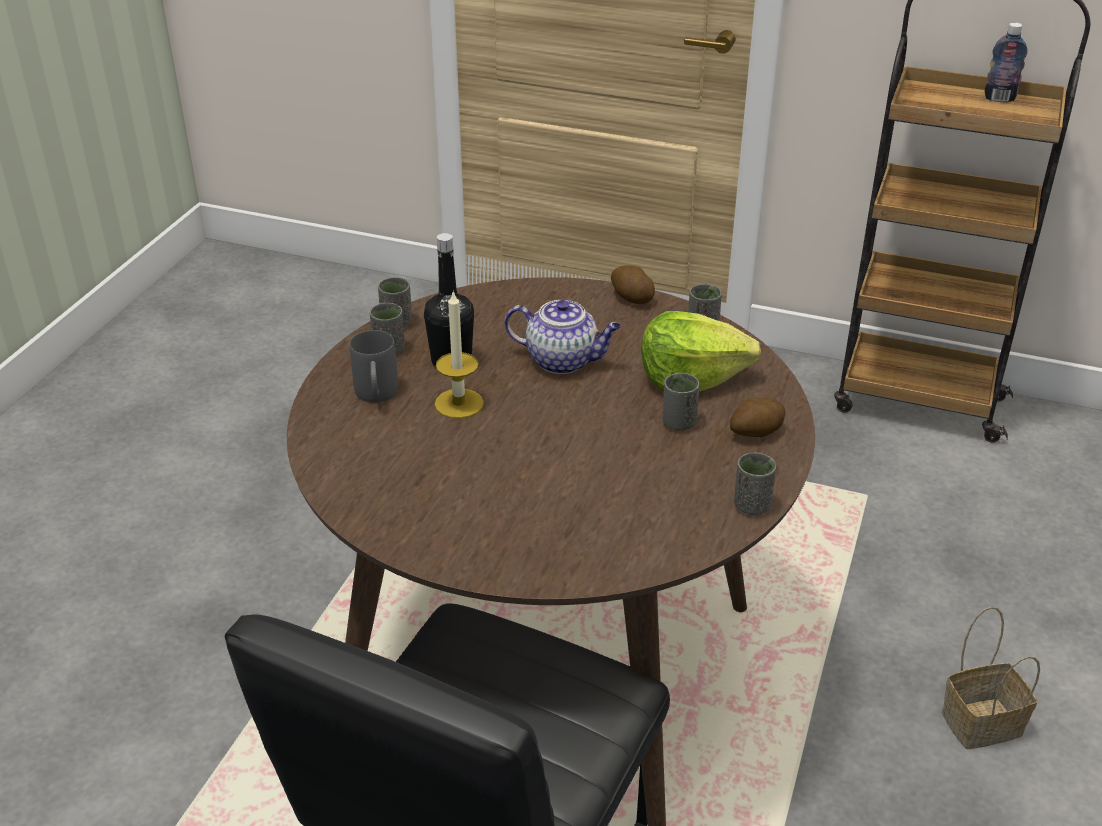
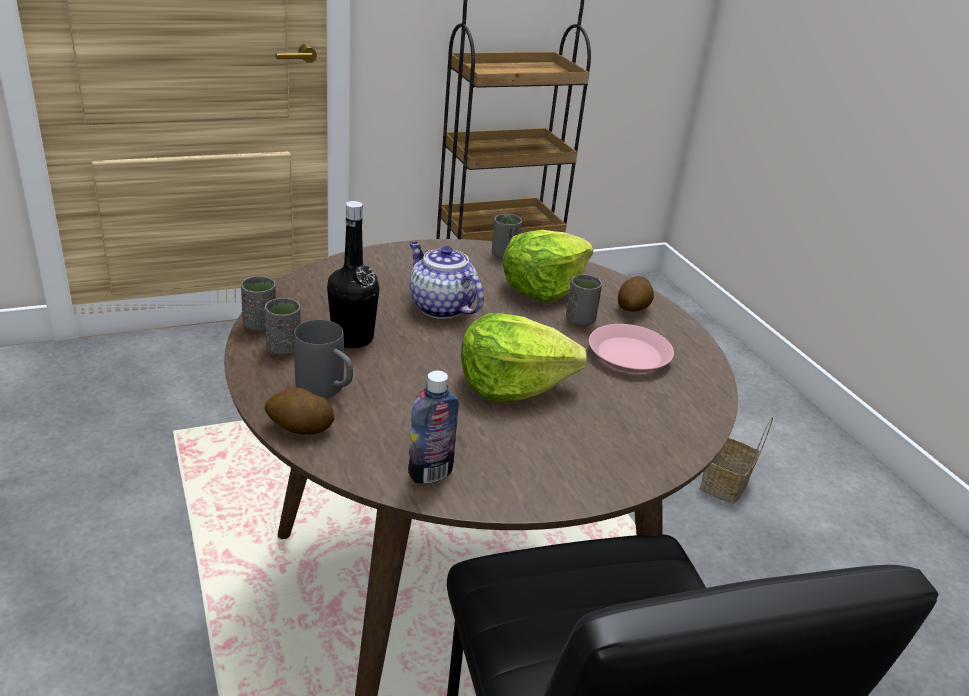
camera: 45 degrees left, 5 degrees down
(459, 403) = (406, 368): candle -> none
(525, 454) = (512, 384): none -> lettuce
(563, 360) = (440, 307): teapot -> teapot turned 105 degrees counterclockwise
(631, 297) = (424, 248): potato -> potato (299, 428)
(675, 475) = (629, 355): none -> pink plate
(752, 505) = (700, 355): grey cup -> none
(999, 98) = (522, 66): bottle -> bottle (430, 473)

